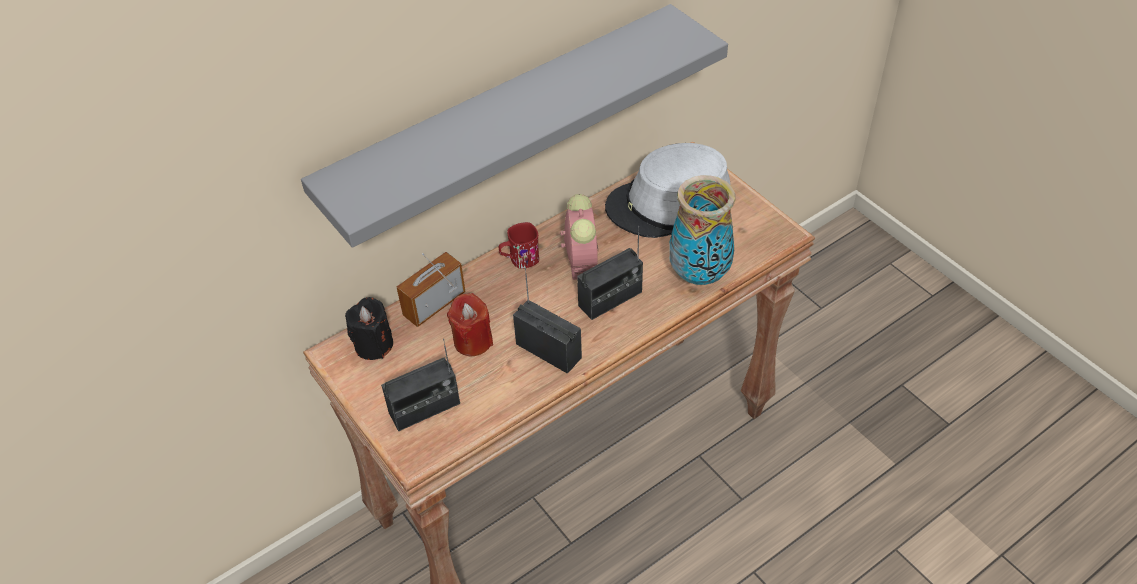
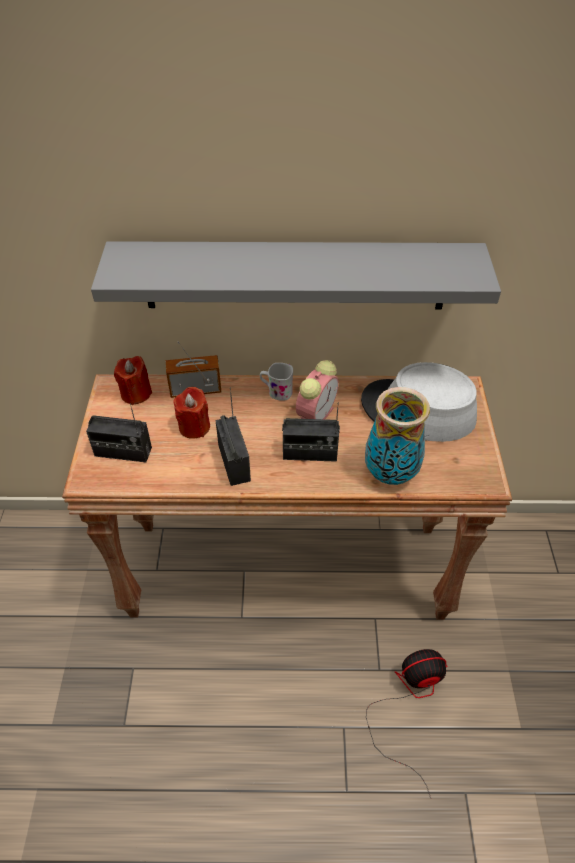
camera: 35 degrees right, 0 degrees up
(374, 345) = (136, 393): black candle -> red candle
(519, 260) = (276, 391): red mug -> white mug
(790, 508) = (409, 701): none -> fan

